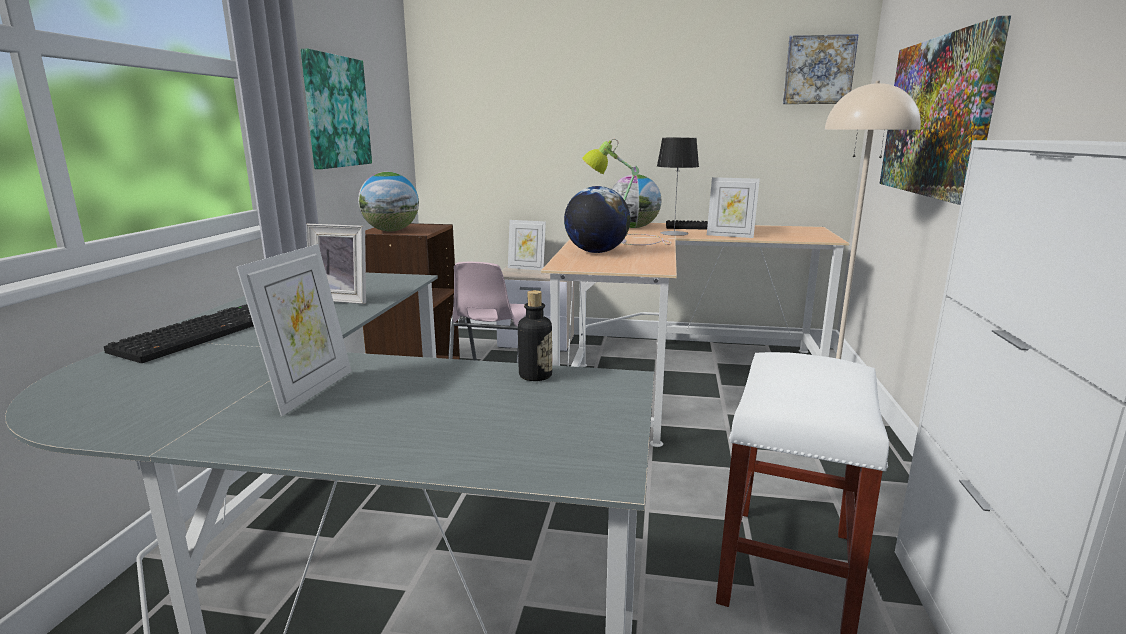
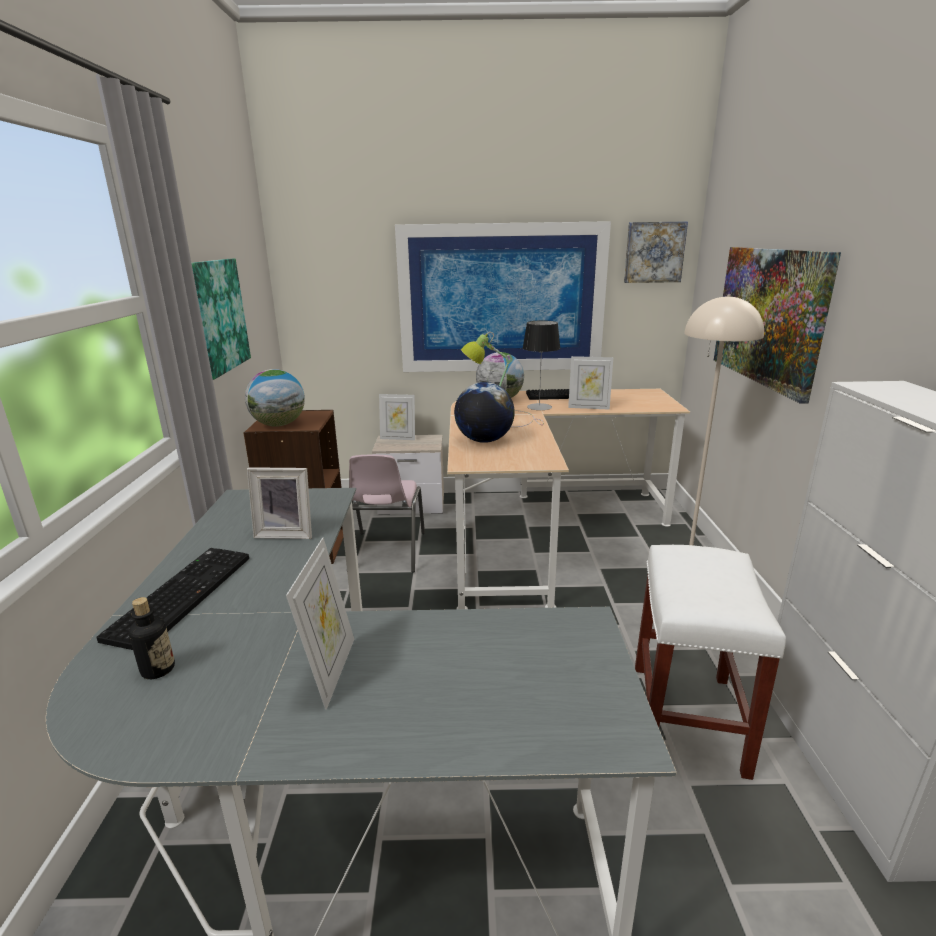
camera: 10 degrees left, 5 degrees up
(535, 375) = (517, 624): bottle -> bottle (158, 669)
(644, 121) = (501, 299): none -> picture

